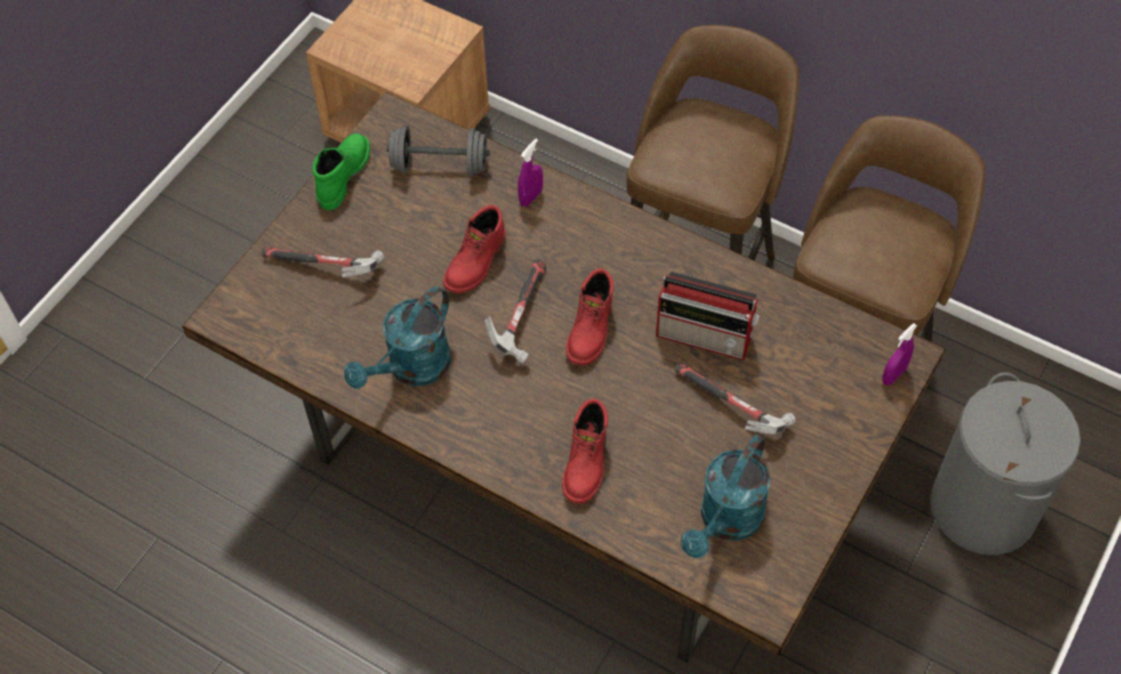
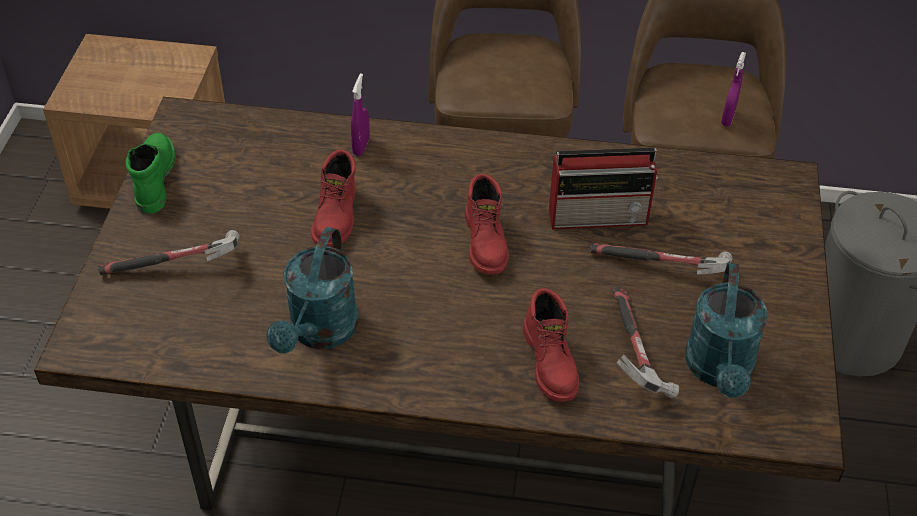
camera: 25 degrees left, 10 degrees down
(440, 165) = (253, 144): grey dumbbell -> none
(520, 318) = (409, 253): hammer -> hammer (634, 353)
(893, 375) = (788, 197): purple spray bottle -> purple spray bottle (727, 118)

